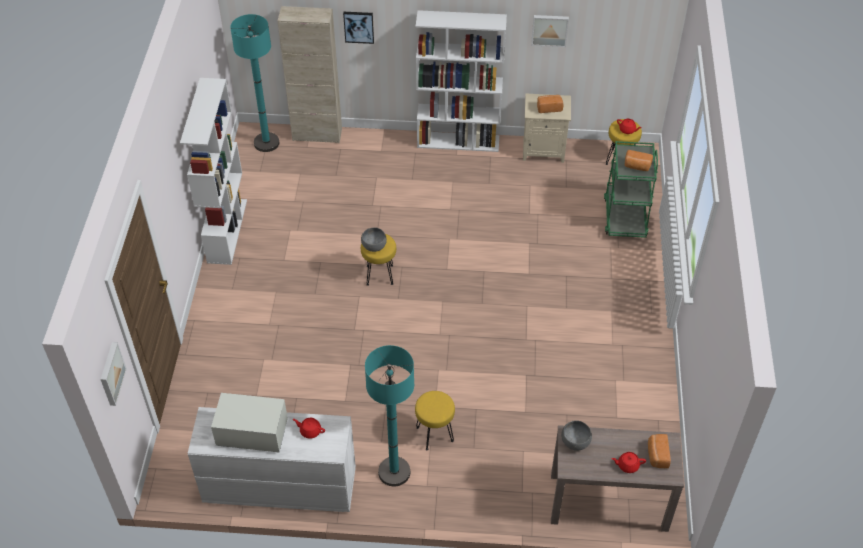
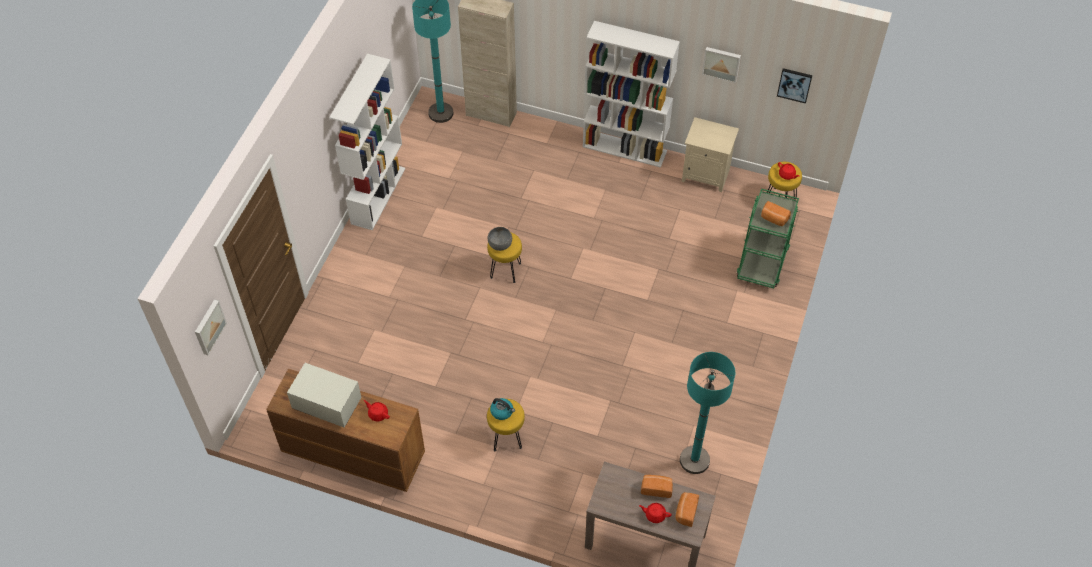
camera: 15 degrees right, 5 degrees up
(279, 486) = (352, 452): white dresser -> brown dresser
(359, 26) = (538, 24): picture -> picture (794, 84)
(394, 472) = (458, 464): turquoise floor lamp -> turquoise floor lamp (694, 460)
(431, 404) = (502, 411): none -> kettle
(549, 108) = (712, 137): bread -> bread (656, 488)
(575, 441) = (614, 480): grey bowl -> none

